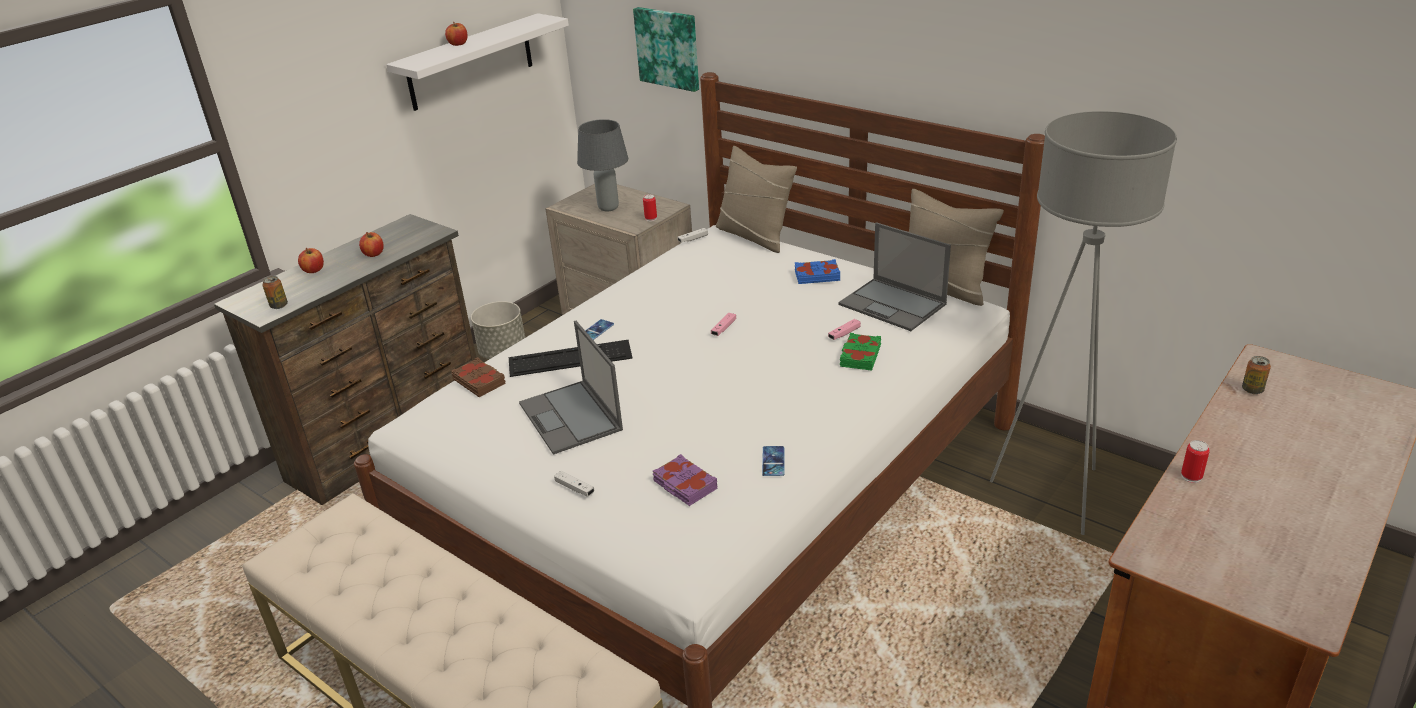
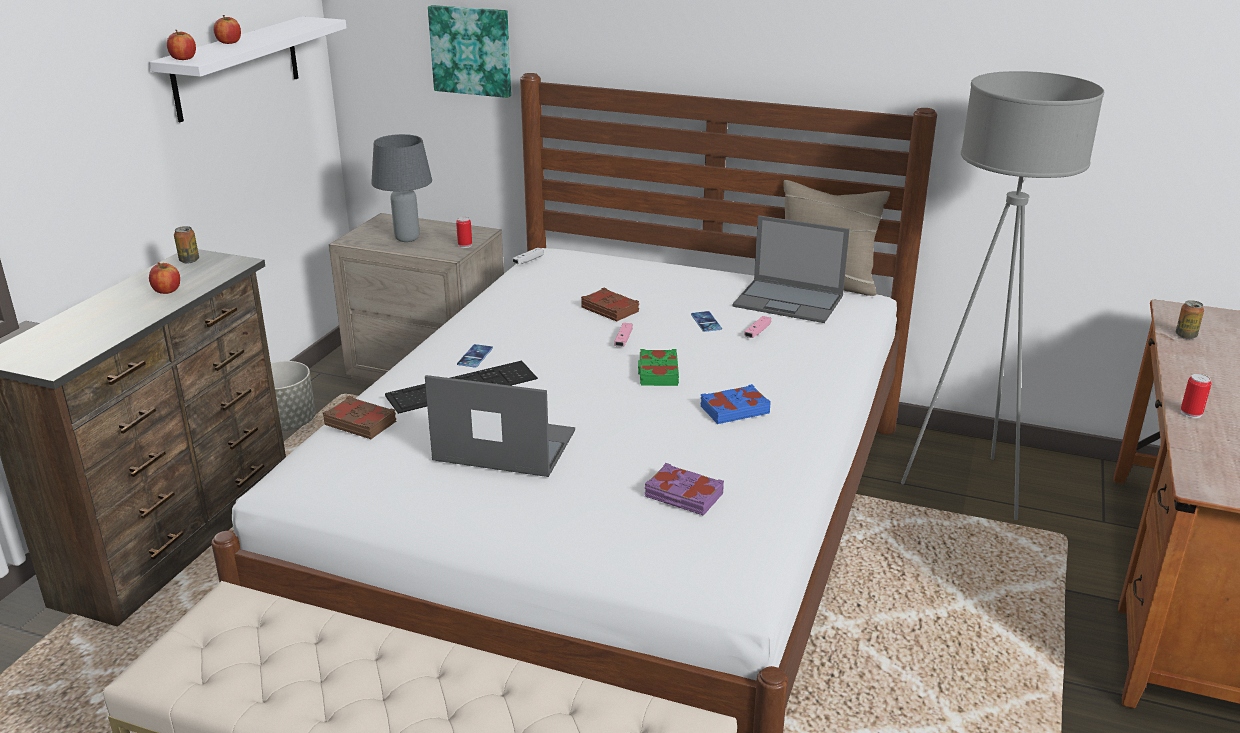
camera: 20 degrees left, 5 degrees down
(279, 306) = (67, 355): can -> can (189, 260)
(313, 270) = (92, 314): apple -> apple (183, 58)
(571, 417) = (503, 445): laptop -> laptop turned 150 degrees clockwise
(575, 488) = (553, 518): white game controller -> none
(731, 296) = (610, 309): none -> brown book
(755, 236) = (595, 253): beige pillow -> none
(773, 461) = (765, 459): phone -> phone (706, 322)
(817, 275) = (690, 282): blue book -> blue book (734, 409)
(859, 356) = (787, 350): green book -> green book (657, 373)

